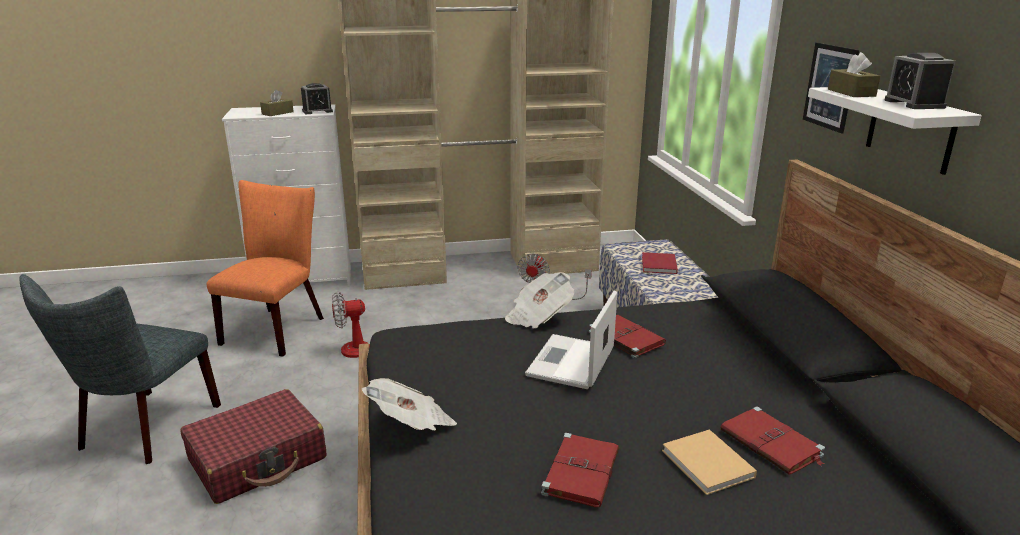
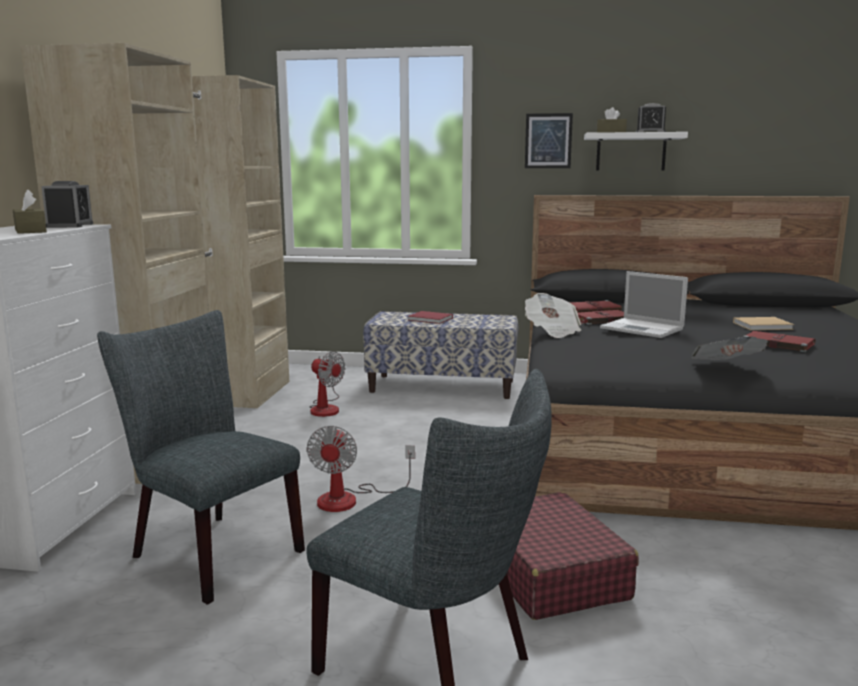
camera: 70 degrees left, 10 degrees down
(278, 328) = (209, 551): orange chair -> grey chair
(772, 444) = (738, 316): red book -> red book (593, 309)

